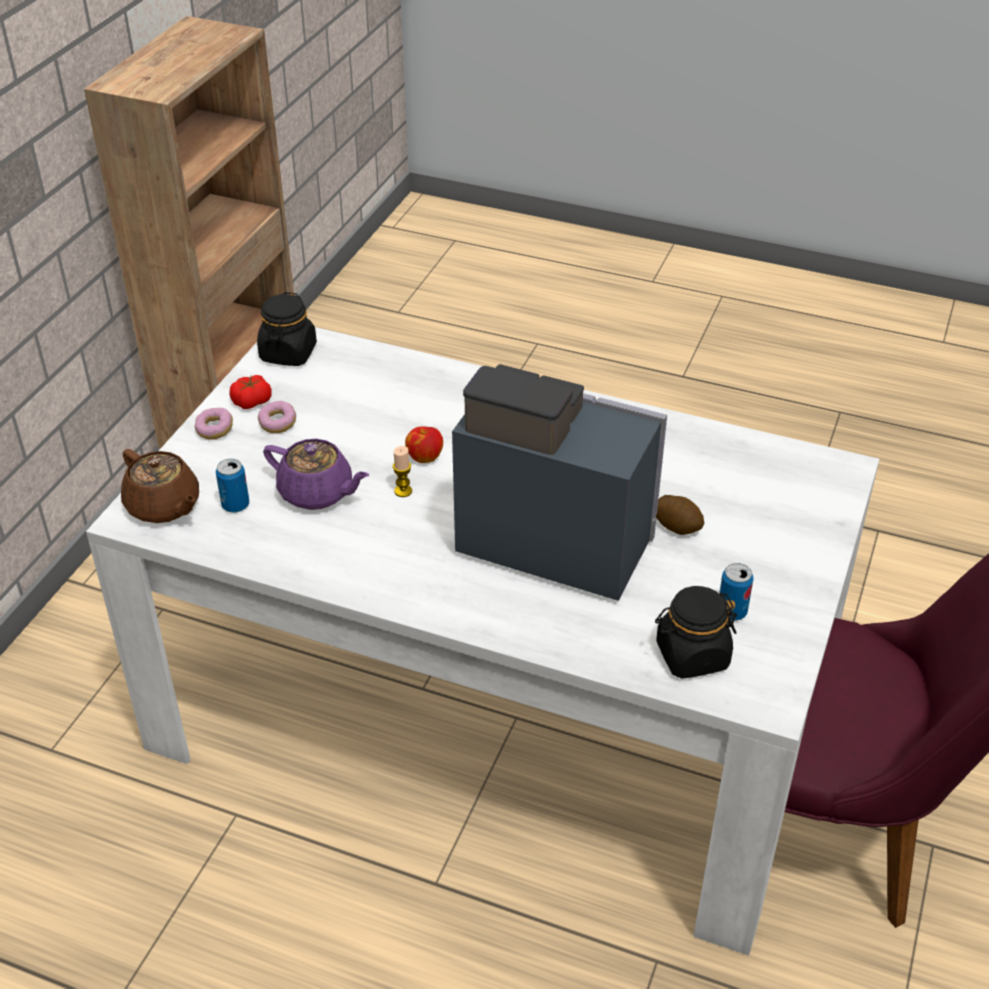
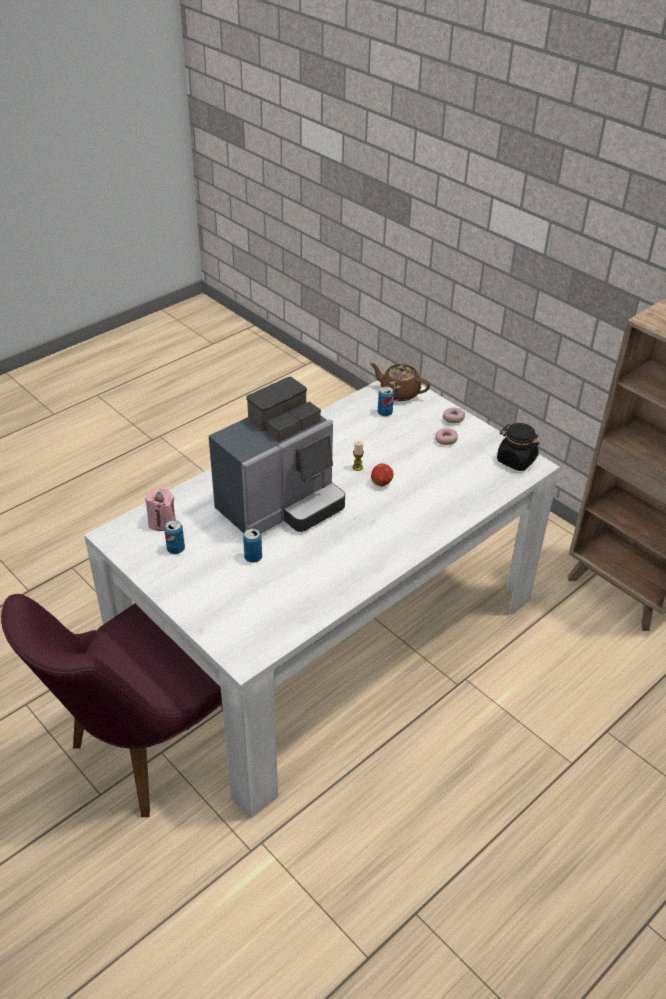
camera: 115 degrees right, 0 degrees up
(164, 506) = (399, 392): brown teapot -> brown teapot turned 45 degrees clockwise
(251, 401) = (473, 437): tomato -> none
(317, 493) = (376, 439): purple teapot -> none
(677, 526) = (253, 557): potato -> can
(692, 655) = (162, 522): black jar -> pink candle

